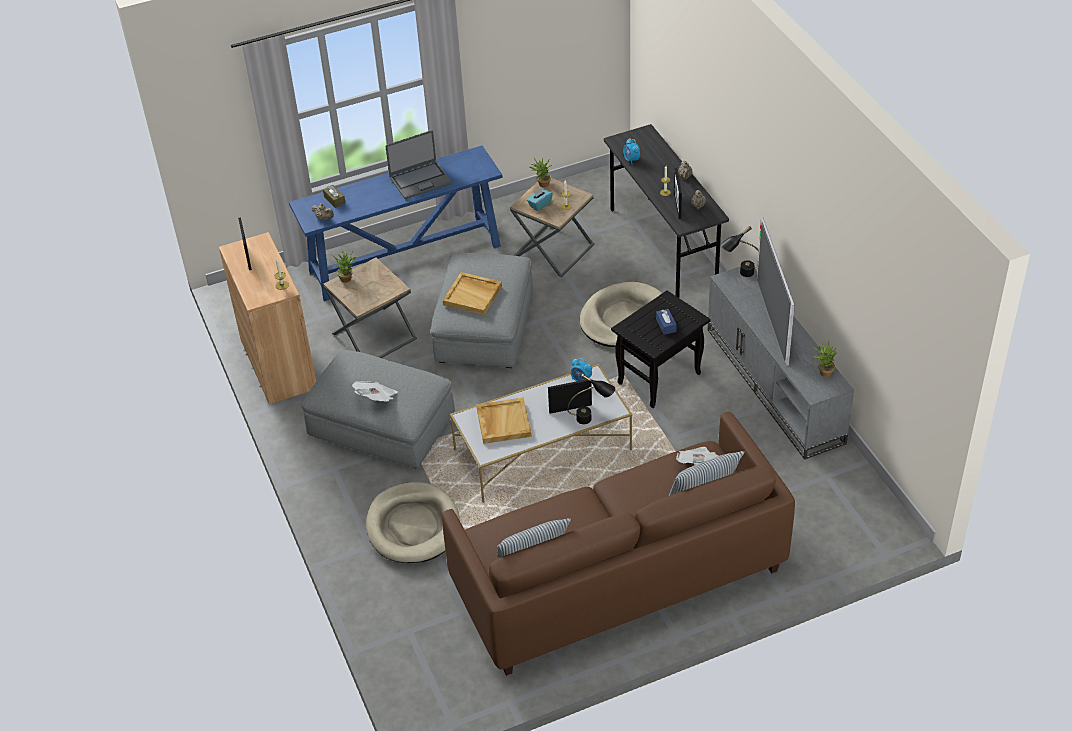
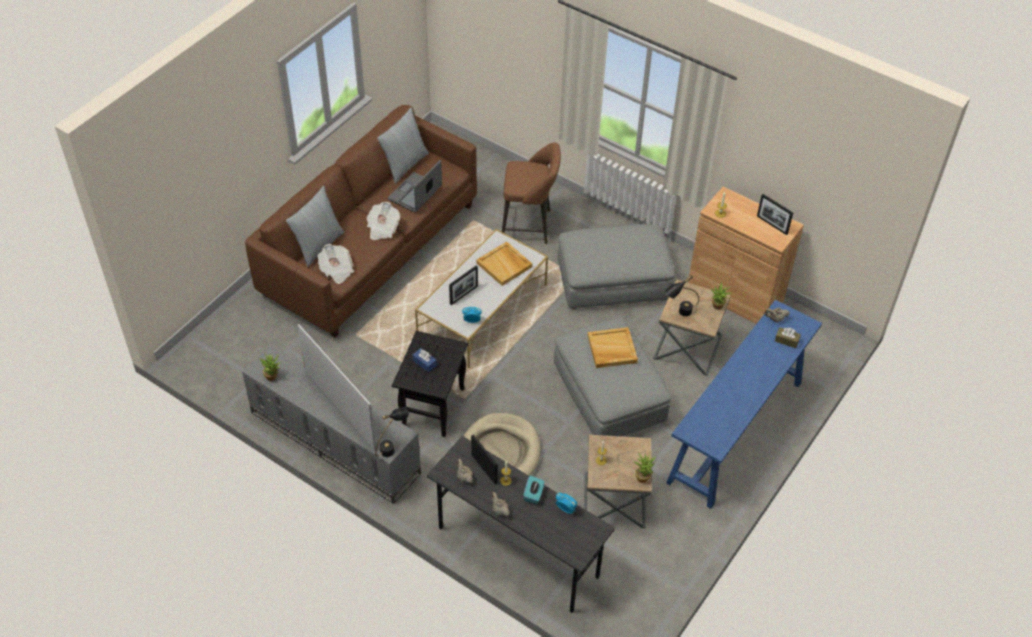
camera: 145 degrees right, 5 degrees up
(376, 399) = (605, 238): newspaper -> newspaper (382, 228)
(413, 526) = (529, 226): beige dog bed -> brown stool
(420, 180) = (736, 393): laptop -> laptop (415, 193)
(539, 204) = (626, 452): turquoise tissue box -> turquoise tissue box (533, 494)
(591, 419) = (442, 293): black table lamp -> black table lamp (679, 313)

